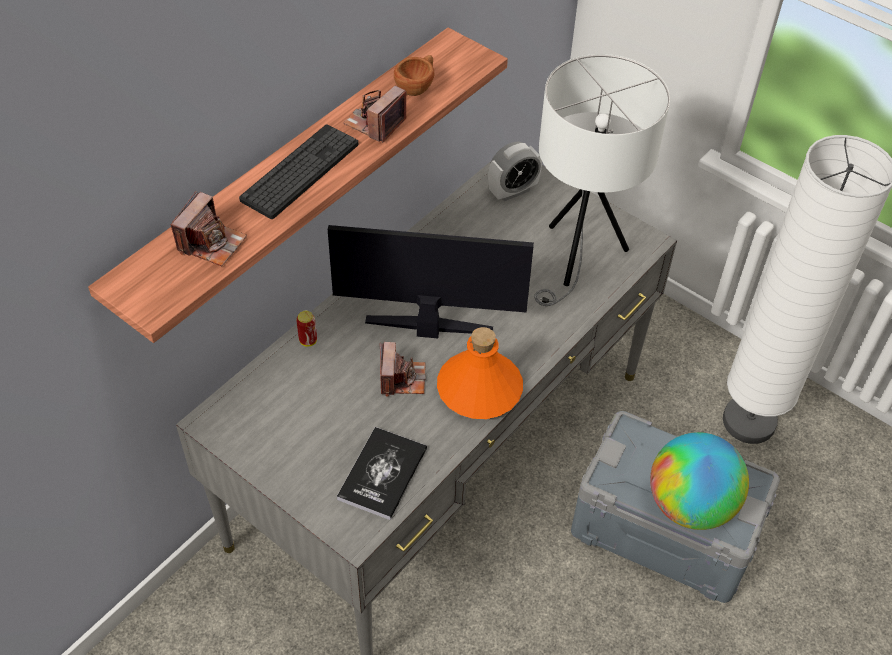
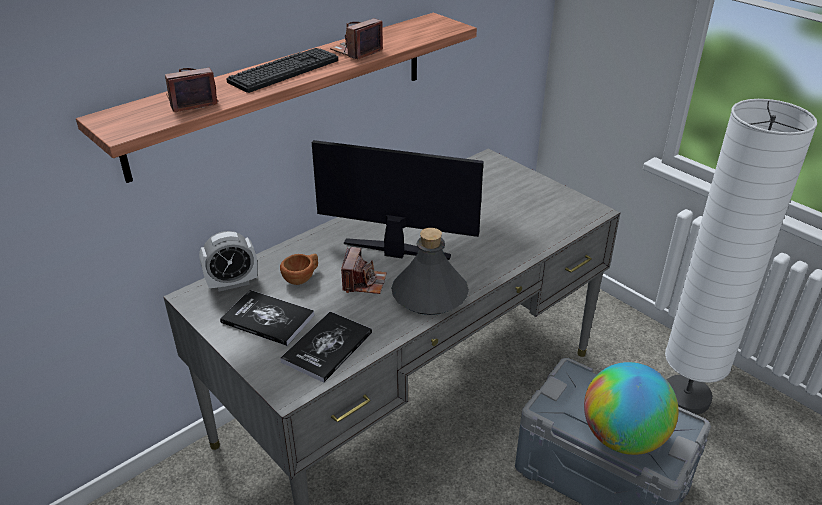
camera: 10 degrees right, 15 degrees down
(211, 243) = (191, 101): camera -> camera turned 150 degrees counterclockwise
(306, 443) = (268, 319): none -> book
(308, 341) = (293, 251): can -> none
(417, 87) = (398, 36): brown cup -> brown cup (302, 278)
(479, 388) = (429, 295): orange bottle -> grey bottle
(513, 191) = (486, 173): alarm clock -> alarm clock (232, 283)
(578, 258) = (533, 217): white table lamp -> none

